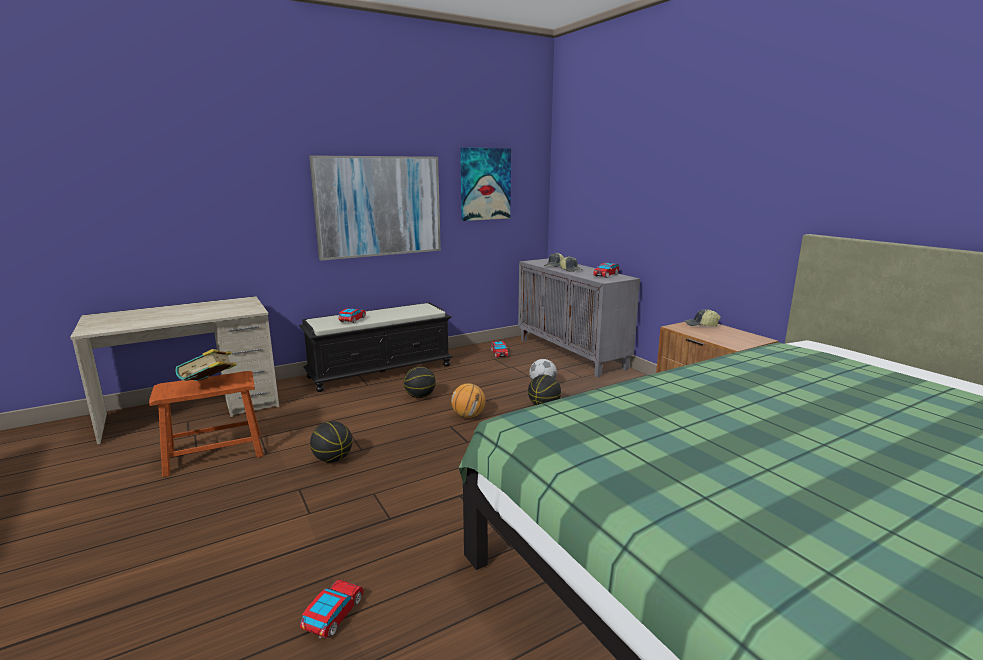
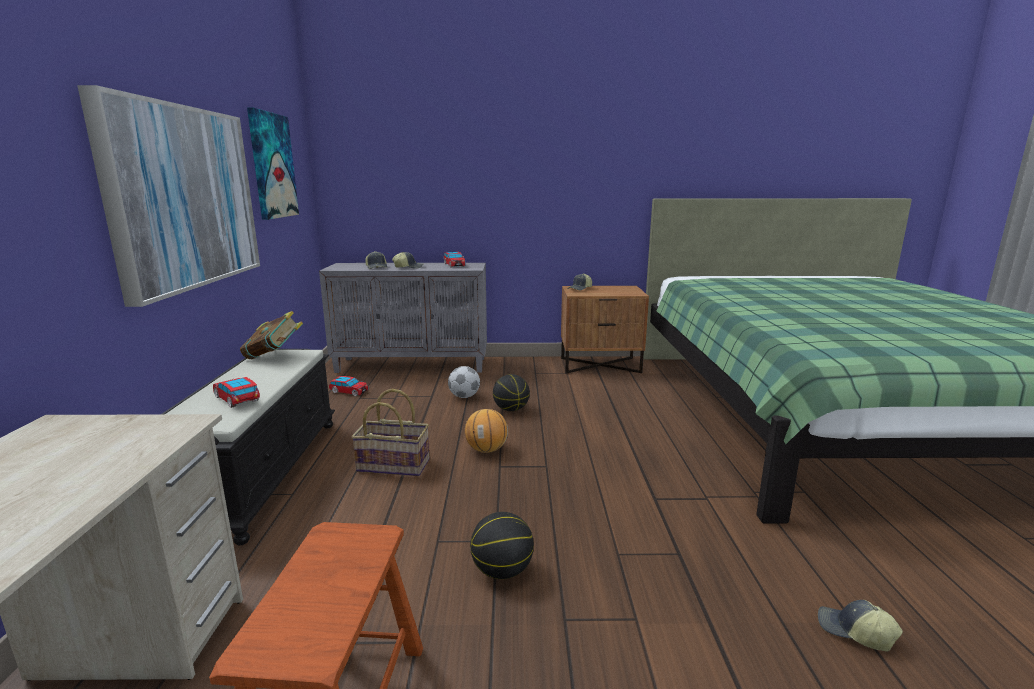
camera: 60 degrees left, 0 degrees up
(209, 385) = (337, 578): book -> book (274, 356)
(334, 615) = (854, 632): toy car -> cap
(420, 396) = (394, 465): basketball -> basket

